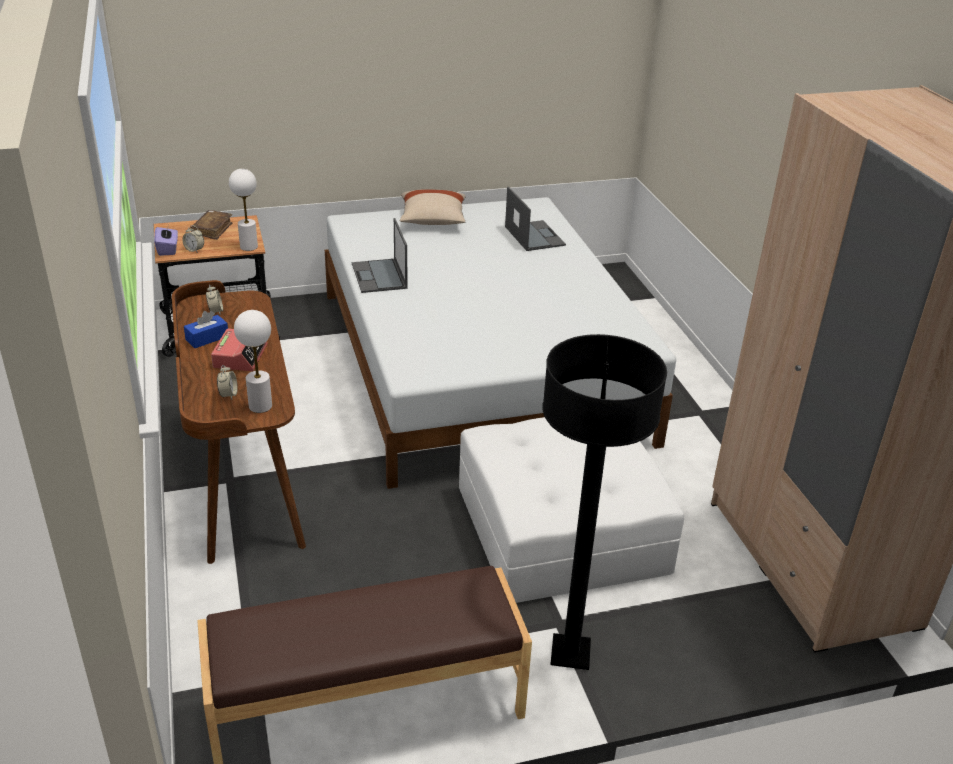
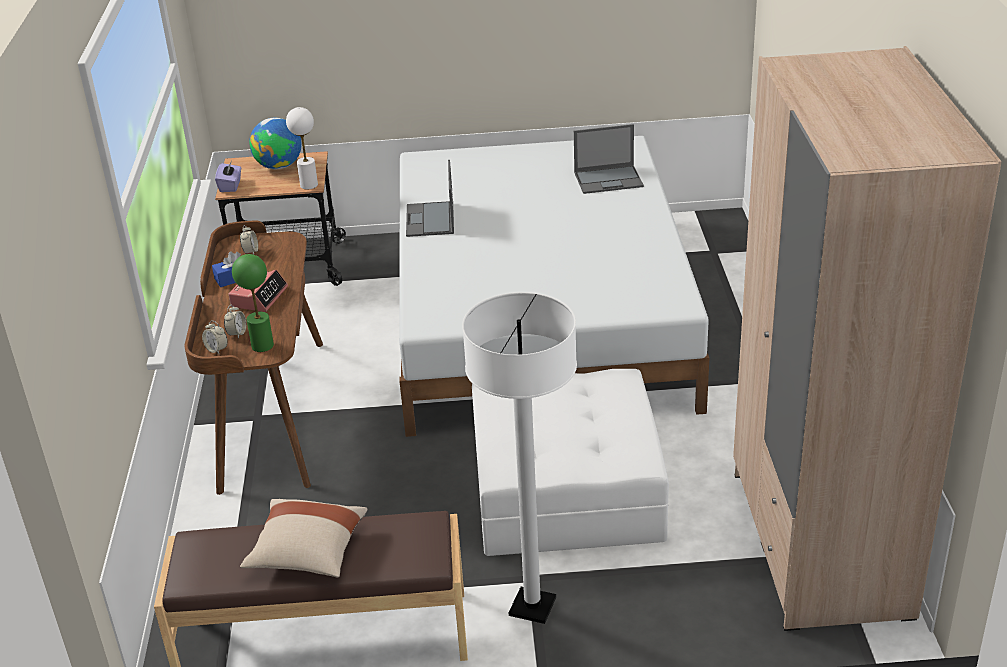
camera: 15 degrees right, 0 degrees up
(194, 250) = (255, 187): alarm clock -> alarm clock (217, 349)
(212, 230) = (279, 166): brown book -> globe
(260, 406) = (262, 345): white table lamp -> green table lamp
(432, 220) = (507, 160): beige pillow -> beige pillow (307, 553)
(534, 236) = (609, 179): laptop -> laptop turned 90 degrees clockwise
(570, 653) = (532, 607): black floor lamp -> white floor lamp

